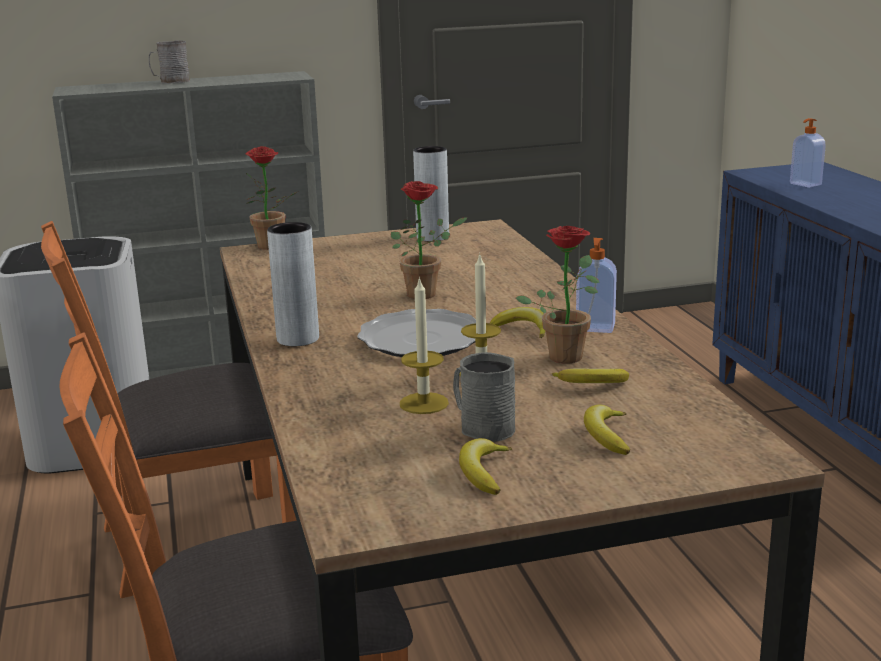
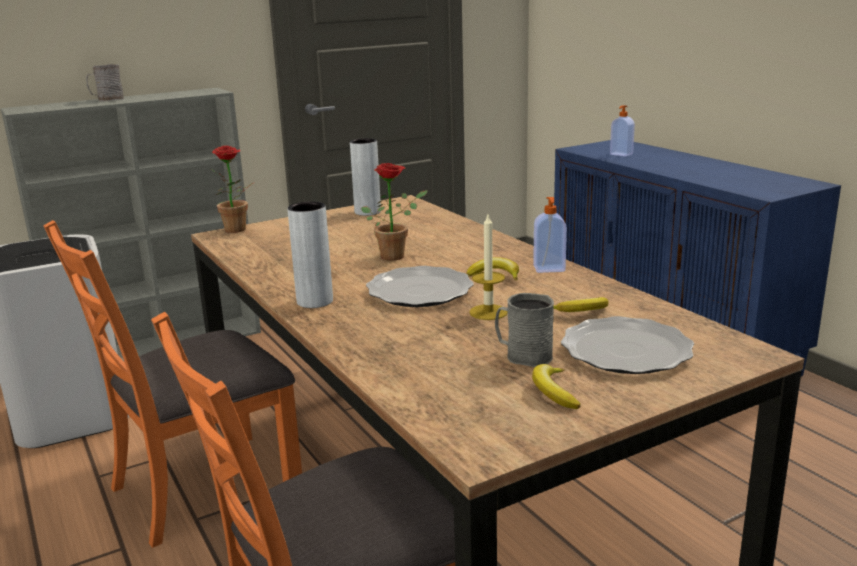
camera: 15 degrees left, 0 degrees up
(424, 403) = (461, 342): candle -> none
(566, 354) = (543, 291): potted plant -> none
(607, 436) = (625, 350): banana -> plate

